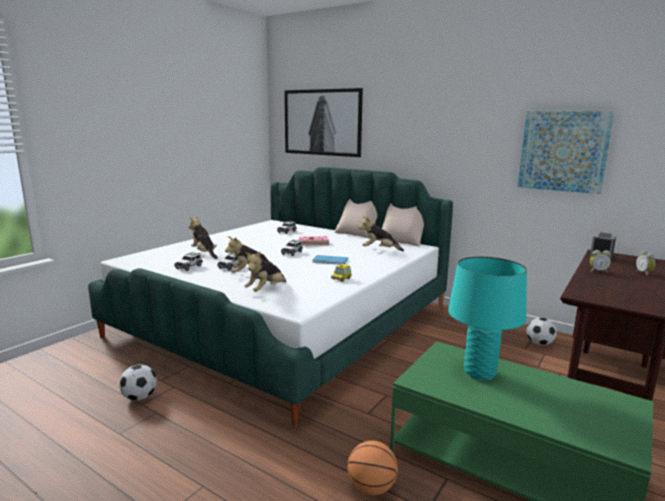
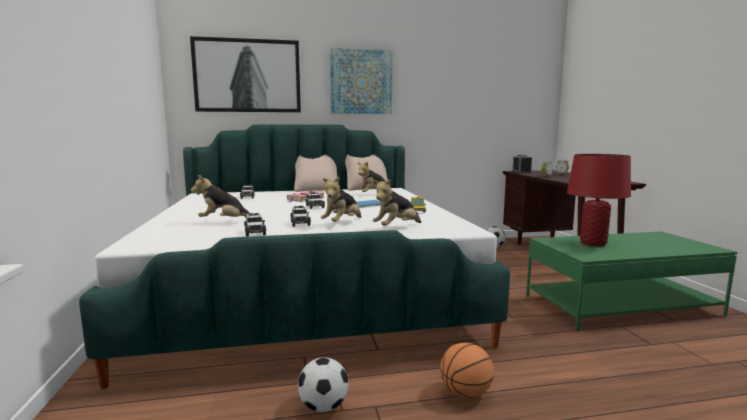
camera: 45 degrees left, 5 degrees down
(266, 290) = (396, 228): plush toy -> plush toy turned 60 degrees clockwise
(371, 488) = (612, 351): basketball -> basketball (465, 393)
(479, 373) = (593, 243): turquoise table lamp -> red table lamp
(563, 151) = (479, 100): picture -> picture (361, 81)

